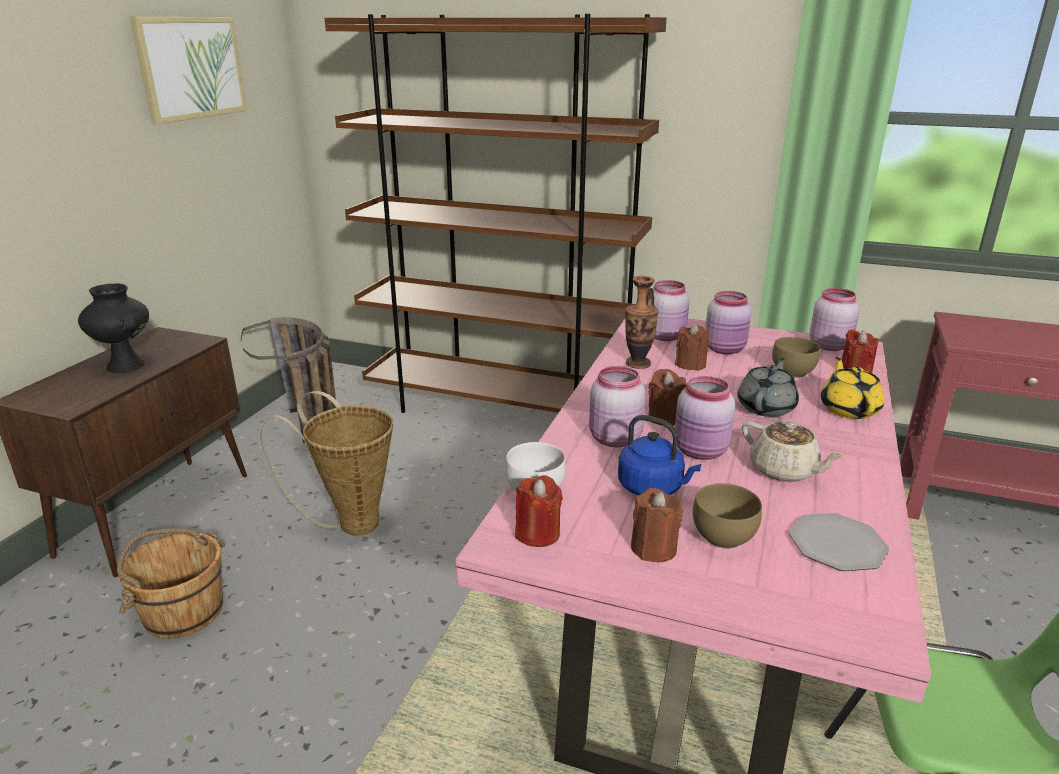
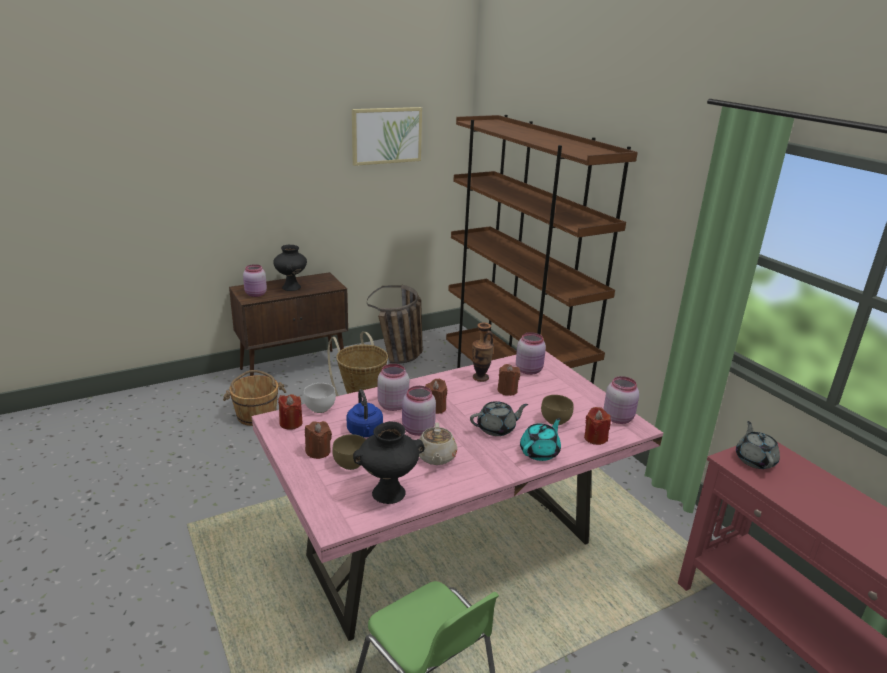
camera: 40 degrees right, 0 degrees up
(725, 349) = (547, 392): pink jar -> pink jar (256, 294)
(837, 545) = (388, 494): plate -> black vase
(849, 409) = (540, 452): yellow teapot -> turquoise teapot
(975, 333) = (755, 460): none -> grey teapot

